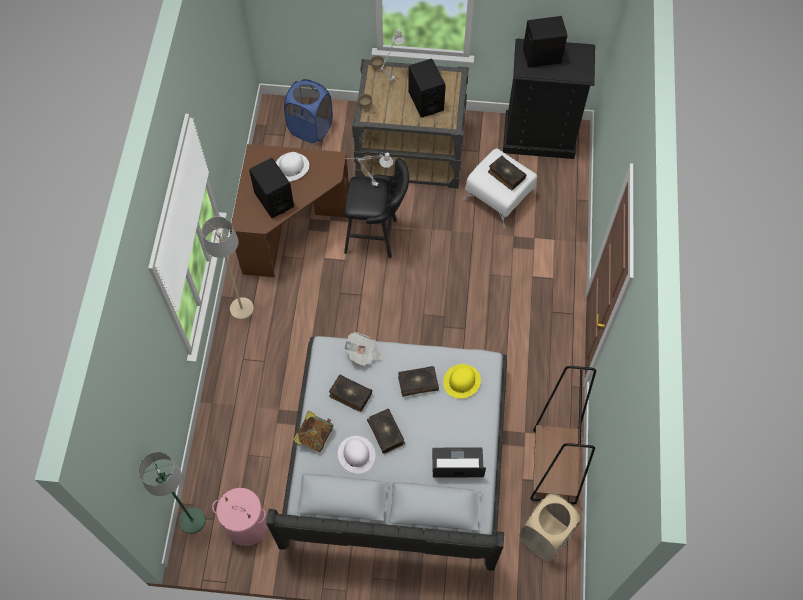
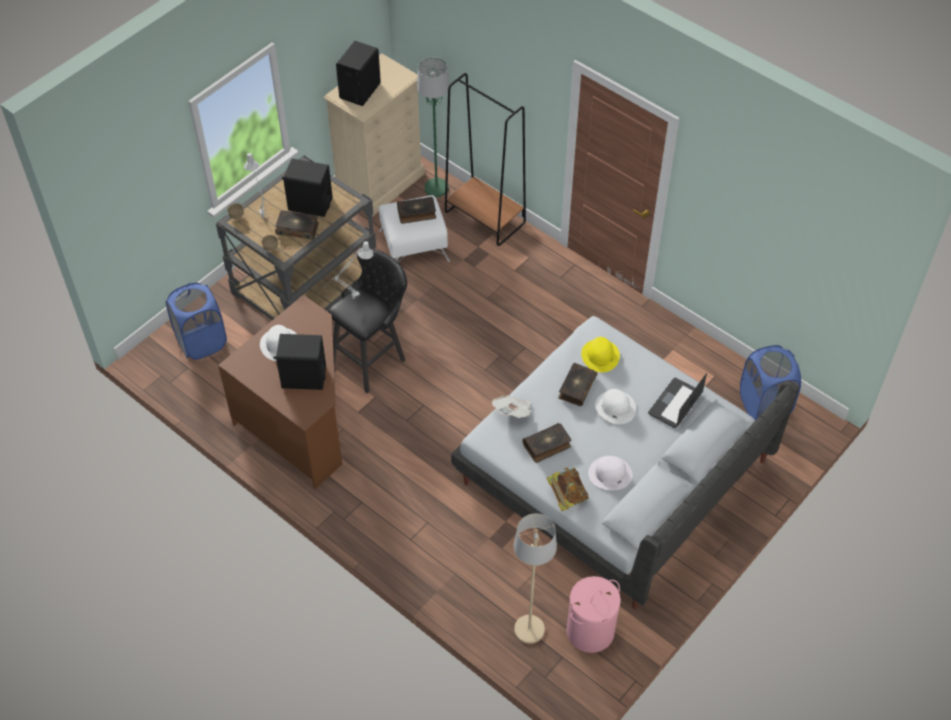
camera: 55 degrees left, 10 degrees down
(192, 520) = (550, 677): green floor lamp -> green floor lamp (436, 188)
(241, 308) = (353, 510): beige floor lamp -> beige floor lamp (529, 629)
(386, 432) = (606, 439): book -> book (297, 228)
(420, 421) = (615, 407): none -> white hat
(540, 137) = (380, 183): black dresser -> beige dresser
(545, 536) = (764, 405): beige laundry basket -> blue laundry basket
(554, 467) = (706, 363): clothes rack -> clothes rack (485, 218)

